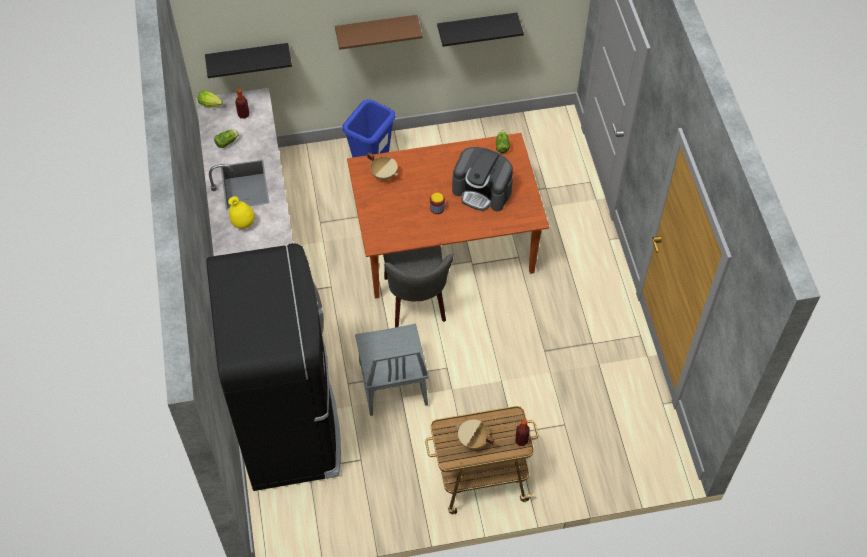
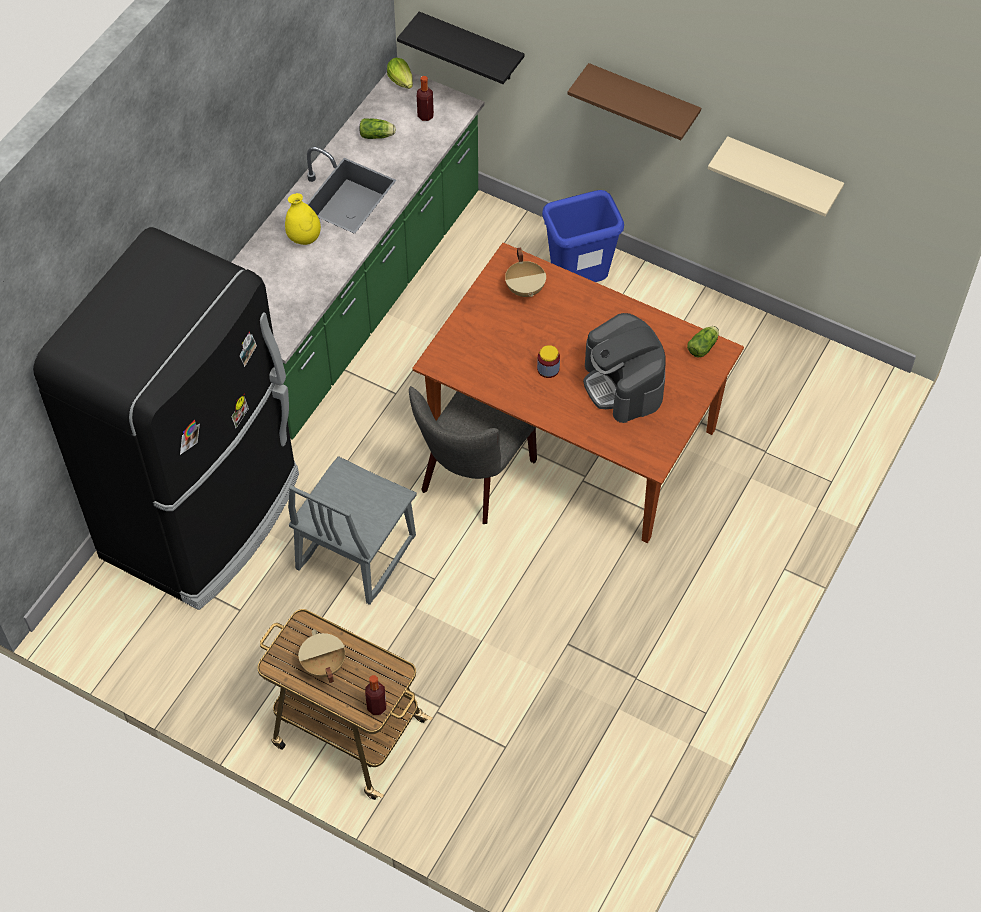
camera: 40 degrees right, 0 degrees up
(476, 28) = (782, 174): black shelf -> beige shelf

